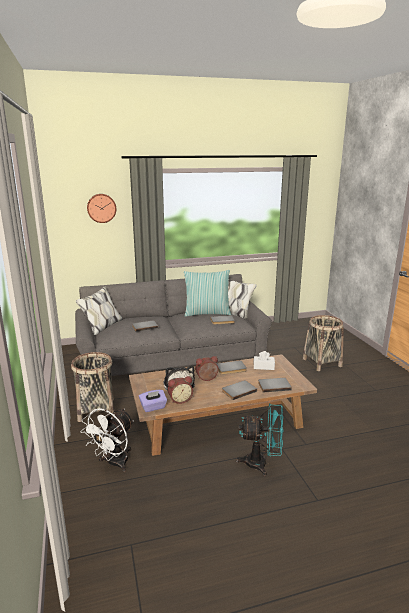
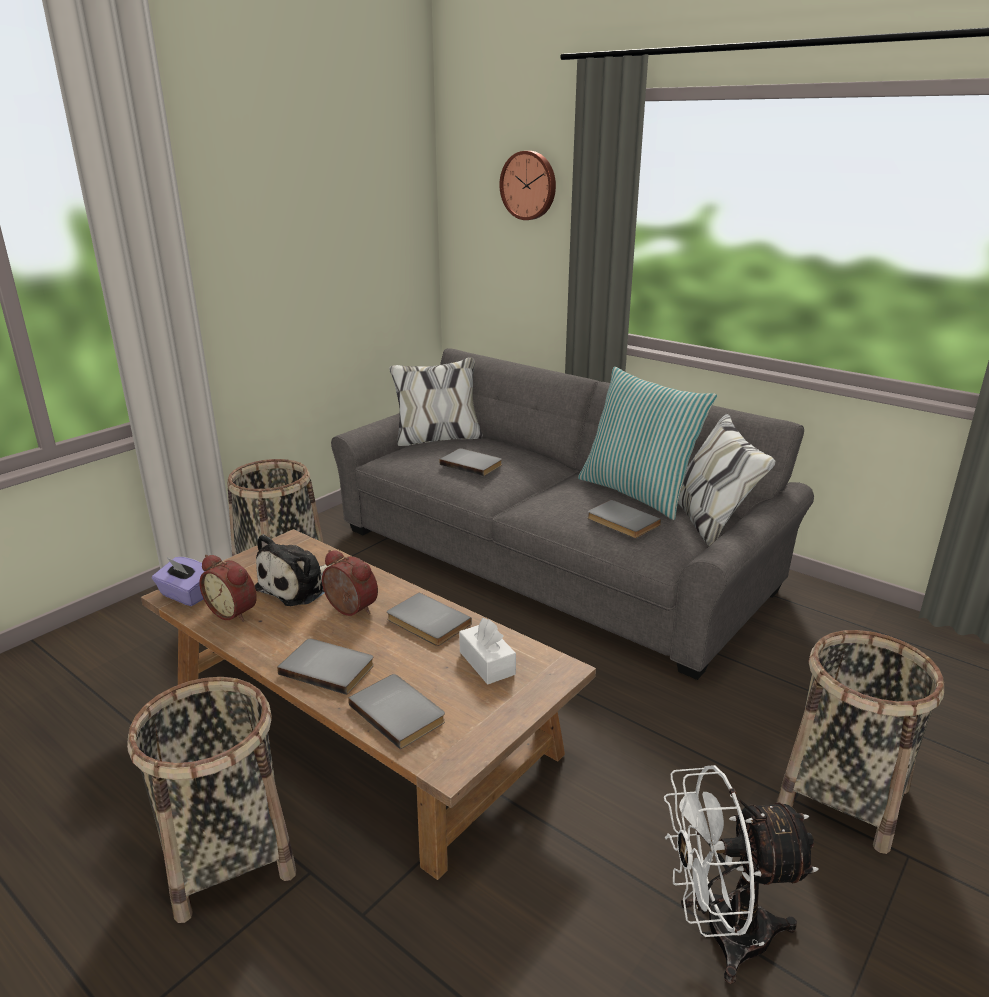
camera: 55 degrees right, 5 degrees up
(113, 464) = (133, 659): white fan -> white fan (720, 933)
(262, 463) = (228, 856): turquoise fan -> basket

